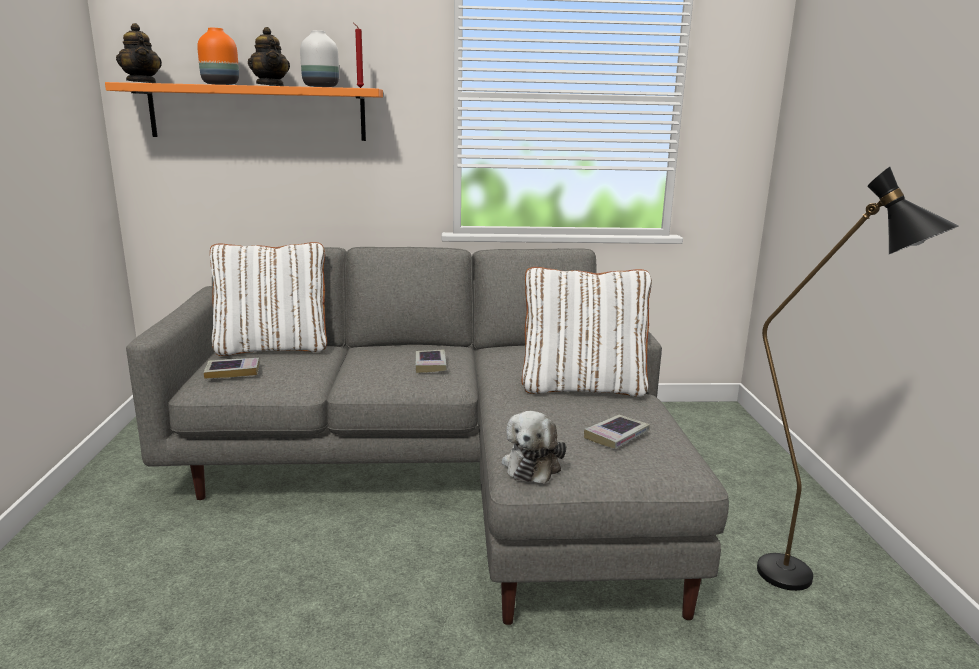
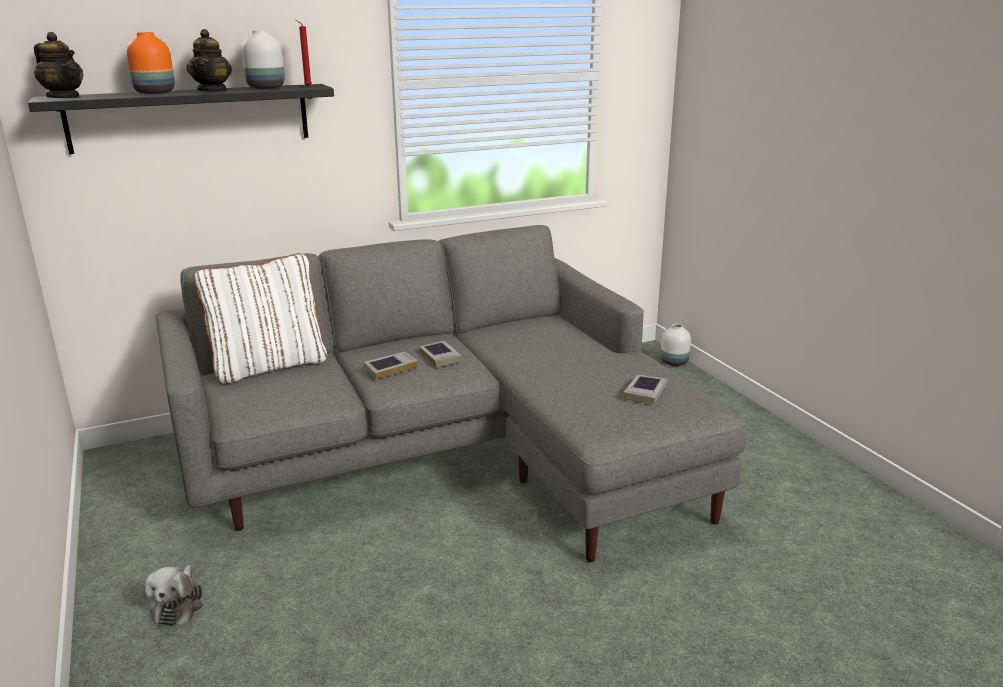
camera: 20 degrees left, 5 degrees up
(233, 372) = (261, 398): book -> book (390, 368)
(258, 113) = (190, 117): orange shelf -> black shelf
(271, 85) = (213, 91): teapot -> teapot turned 45 degrees clockwise
(533, 464) = (601, 429): plush toy -> plush toy (178, 605)
(582, 387) = (585, 355): white pillow -> none
(746, 427) = (675, 362): none -> white vase
(804, 583) = (778, 478): black floor lamp -> none

